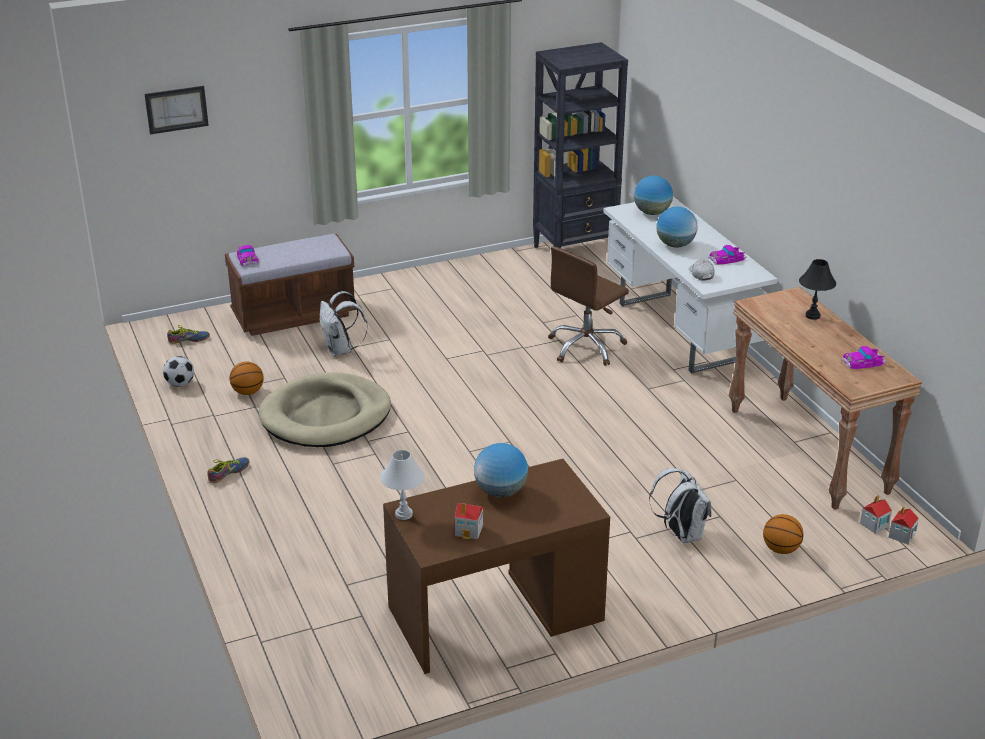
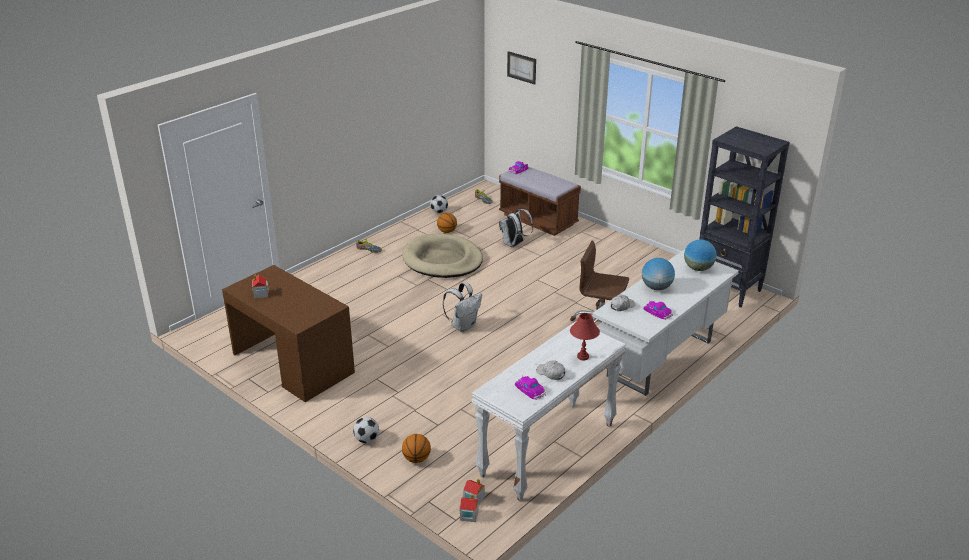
camera: 65 degrees right, 0 degrees up
(404, 514) = (266, 272): white table lamp -> none
(500, 492) = (302, 295): globe -> none
(681, 534) = (408, 412): white backpack -> white backpack (463, 325)
(721, 581) = (367, 439): none -> football
(809, 450) = (548, 450): brown console table -> white console table
(813, 316) = (583, 357): black table lamp -> red table lamp
(836, 342) = (550, 373): none -> white cap

